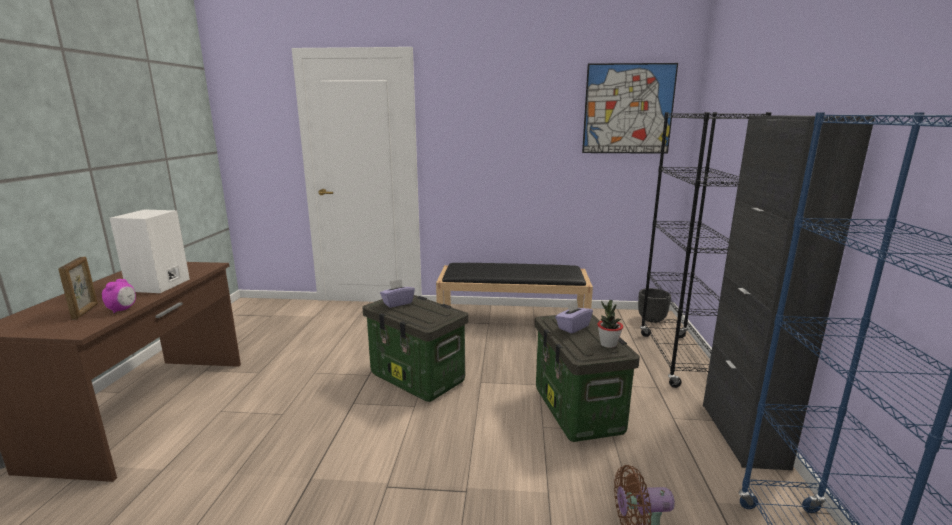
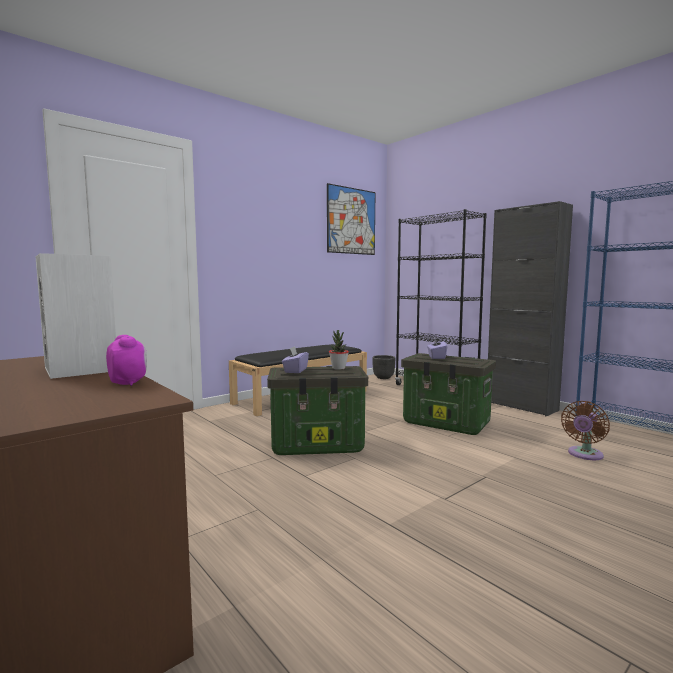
camera: 45 degrees left, 10 degrees down
(85, 311) = (72, 394): picture frame -> none
(608, 344) = (472, 358): potted plant -> potted plant (338, 368)

